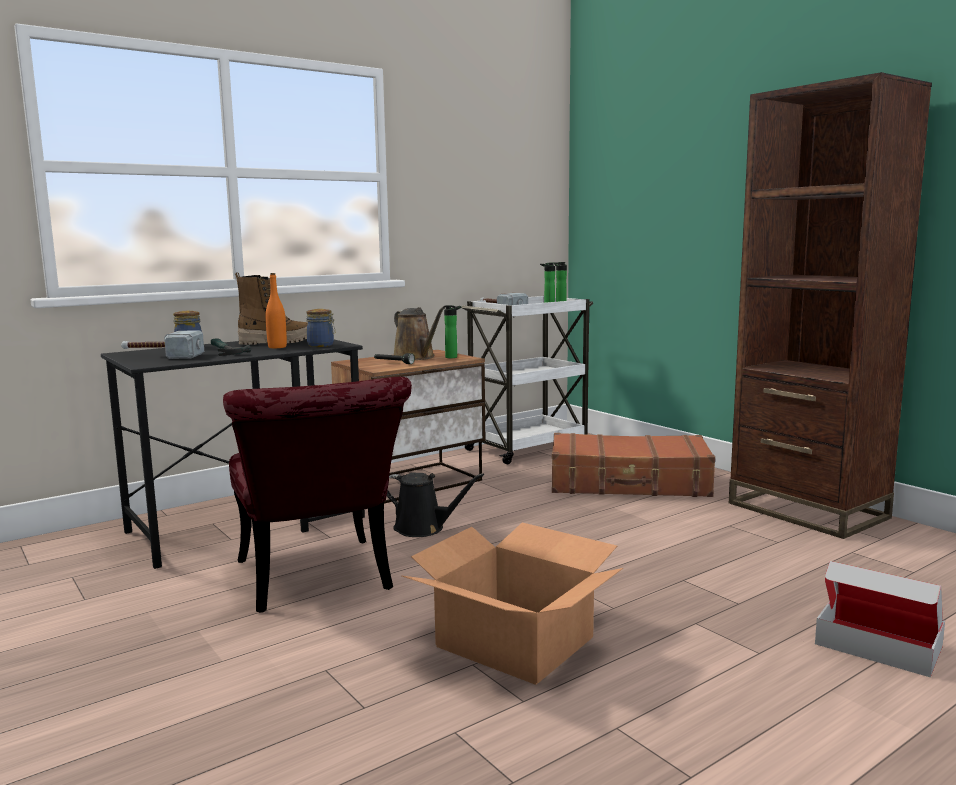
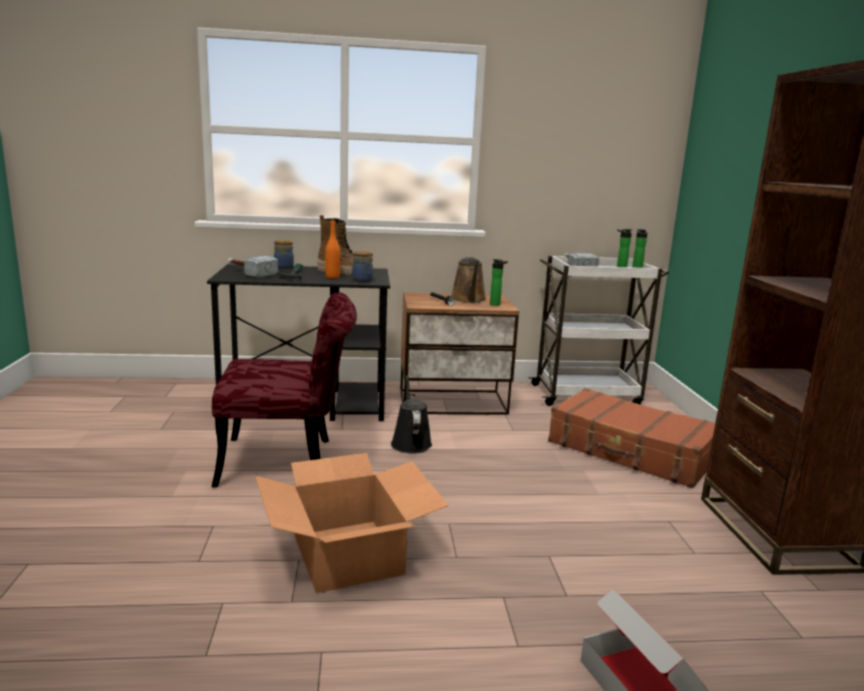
camera: 30 degrees right, 5 degrees up
(318, 582) = (290, 461): red chair -> red chair turned 105 degrees counterclockwise
(423, 528) = (410, 442): black watering can -> black watering can turned 150 degrees counterclockwise

